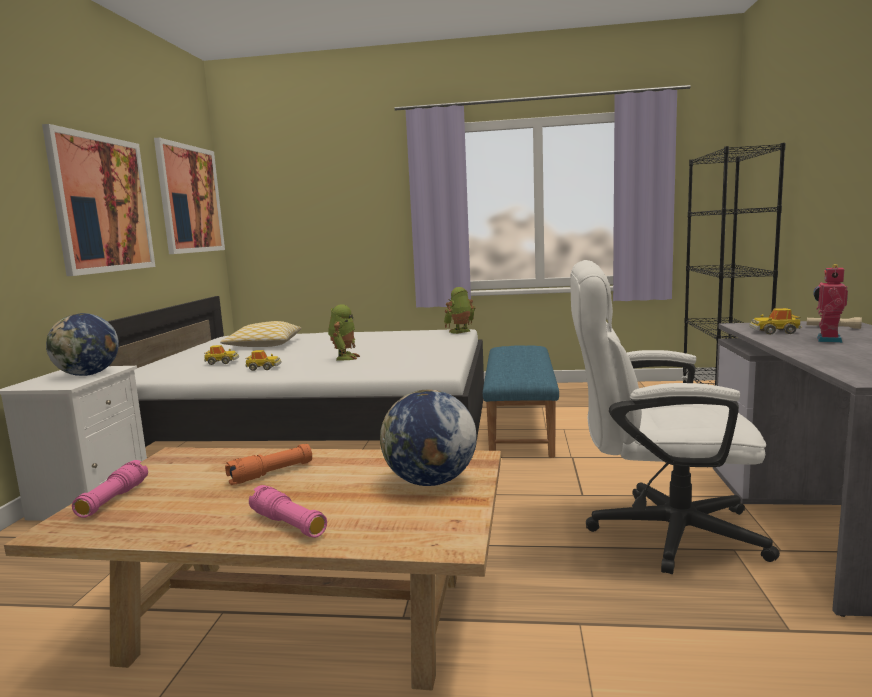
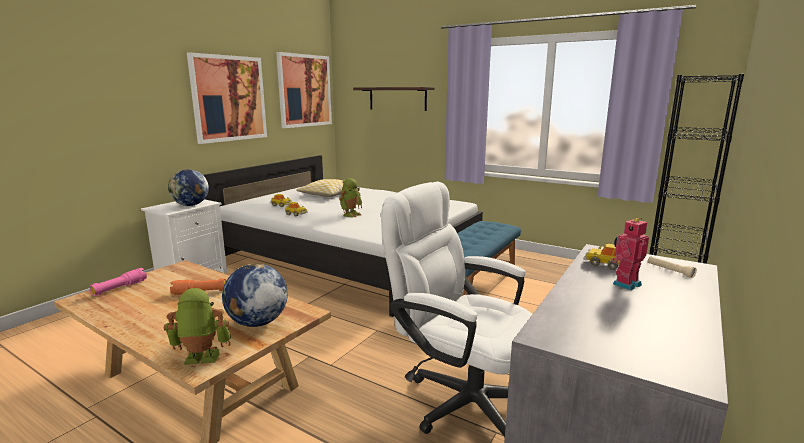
camera: 25 degrees right, 5 degrees up
(288, 524) = (157, 328): pink flashlight -> none
(331, 206) = (397, 98): none -> shelf
(460, 332) = (457, 205): toy robot -> toy robot (201, 359)

